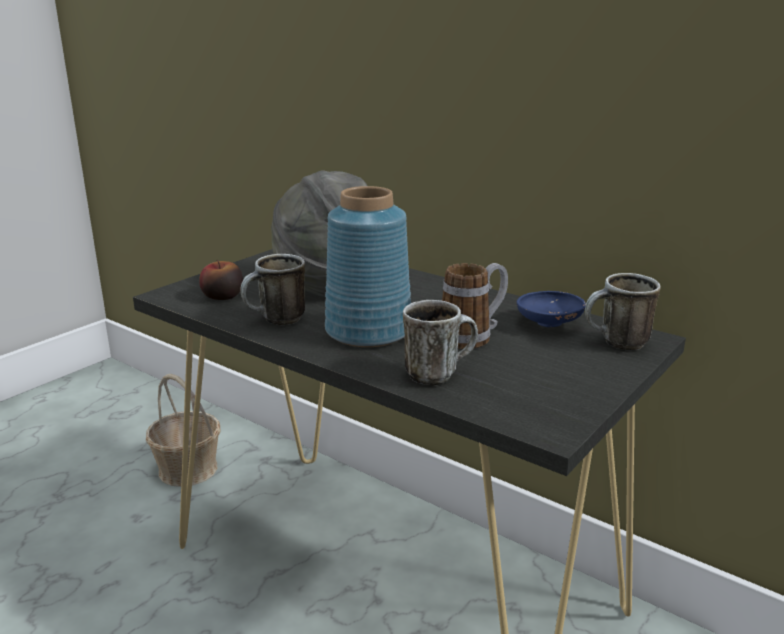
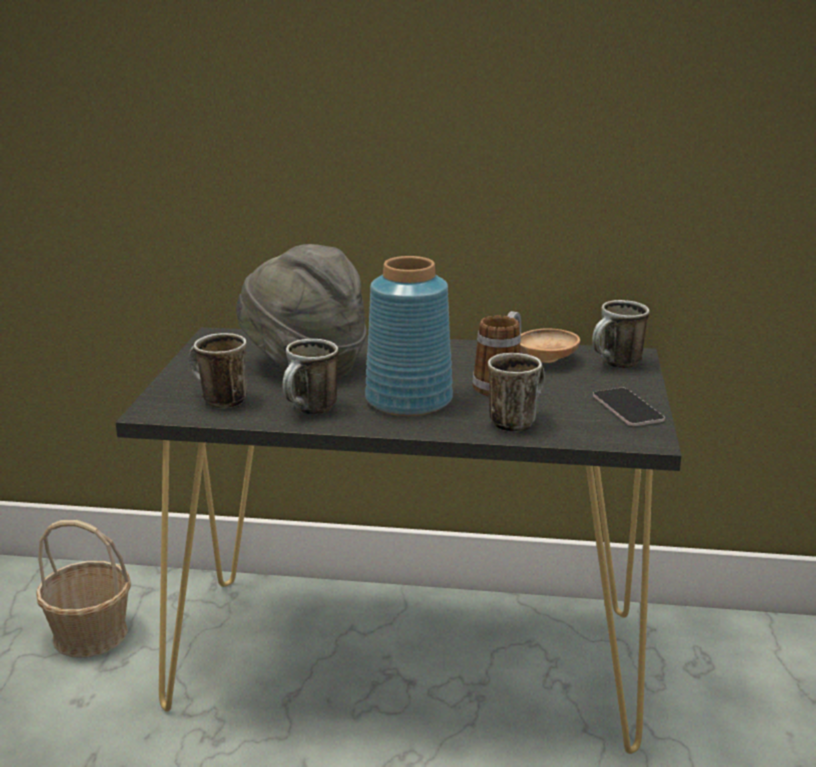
camera: 30 degrees left, 0 degrees up
(222, 296) = (217, 400): apple -> mug
(548, 324) = (547, 360): blue bowl -> brown bowl
(571, 390) = (627, 408): none -> phone

